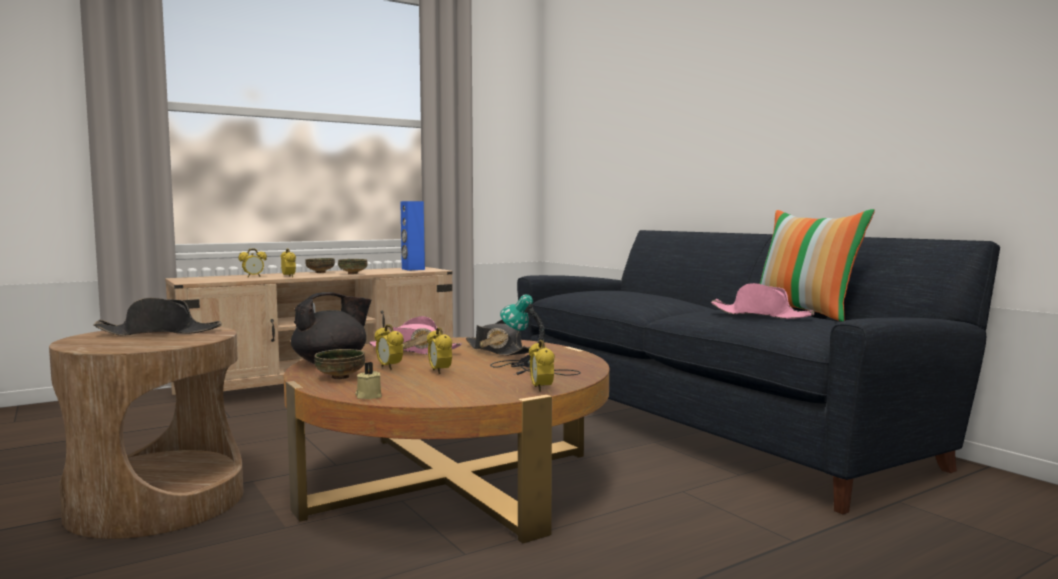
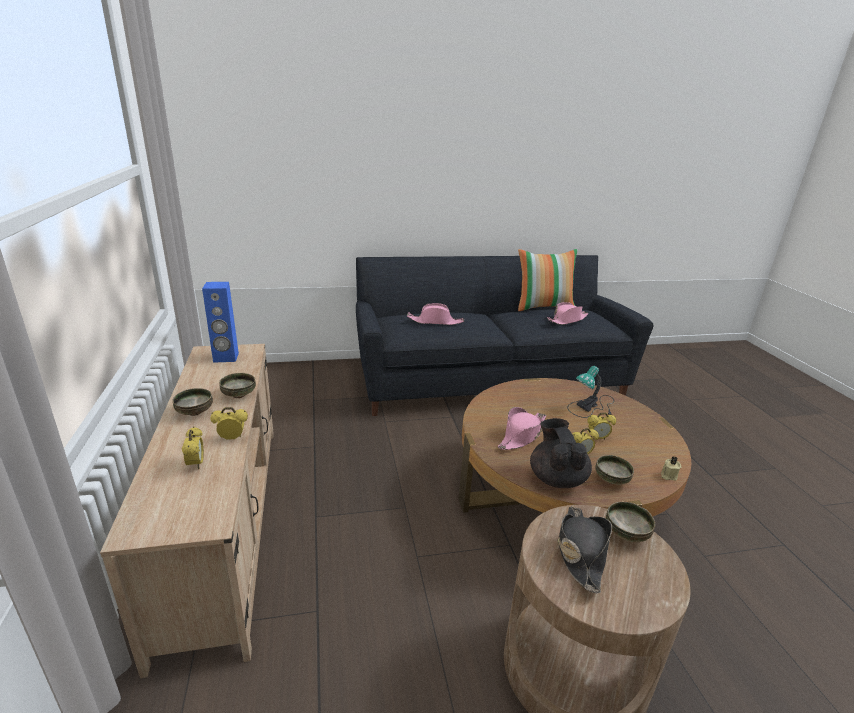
camera: 70 degrees left, 20 degrees up
(186, 340) = (626, 533): none -> bowl
(498, 351) = (532, 404): black hat -> none
(541, 389) = (648, 416): alarm clock -> none
(614, 291) = (435, 321): none -> pink hat

